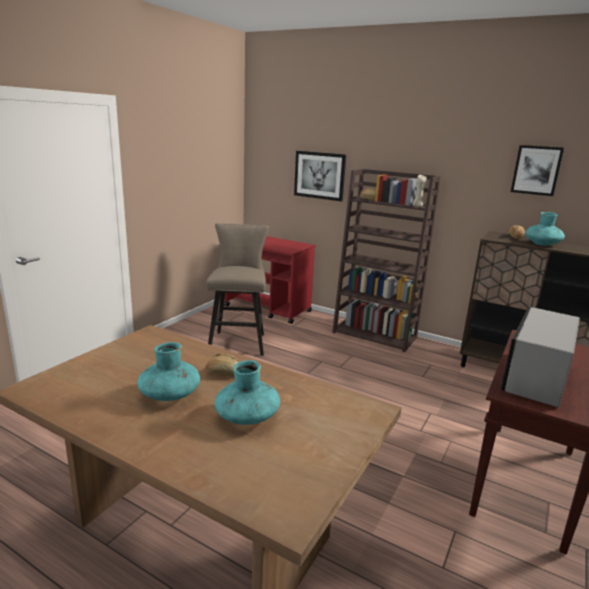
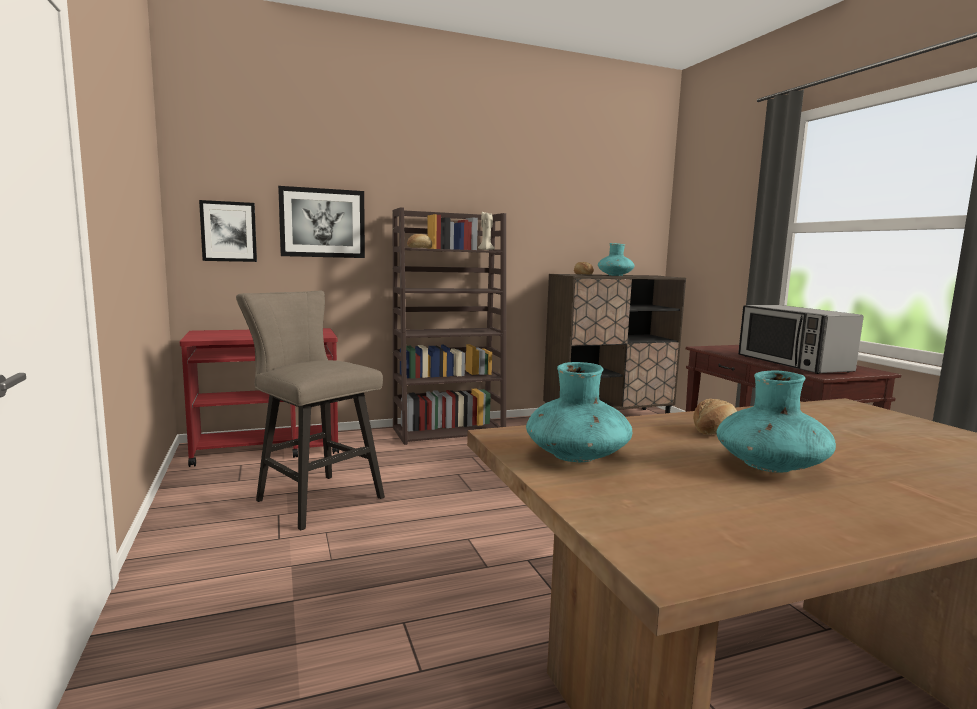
camera: 50 degrees left, 10 degrees down
(247, 417) = (857, 446): turquoise vase -> turquoise vase (577, 456)
(536, 170) = (580, 205): picture -> picture (228, 231)

